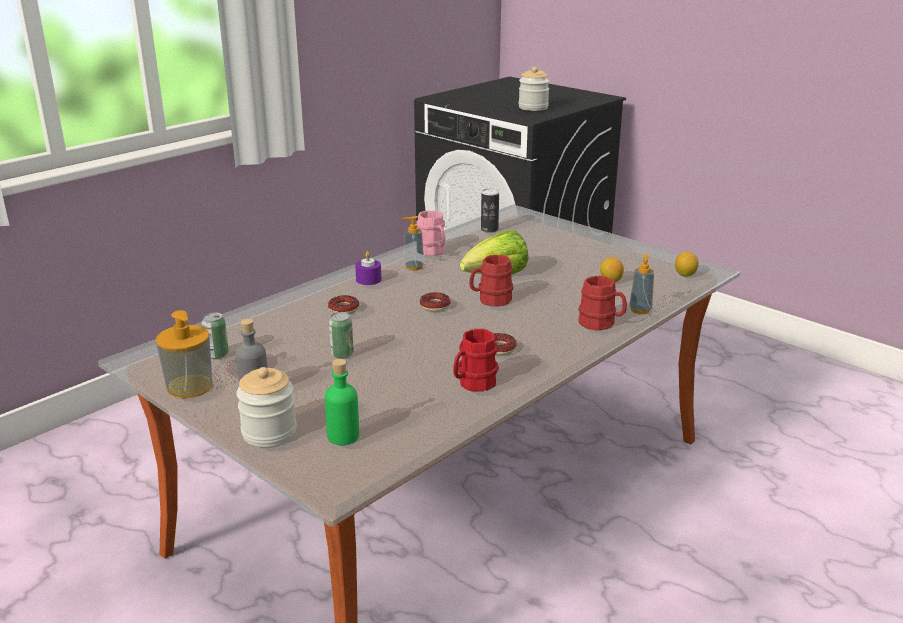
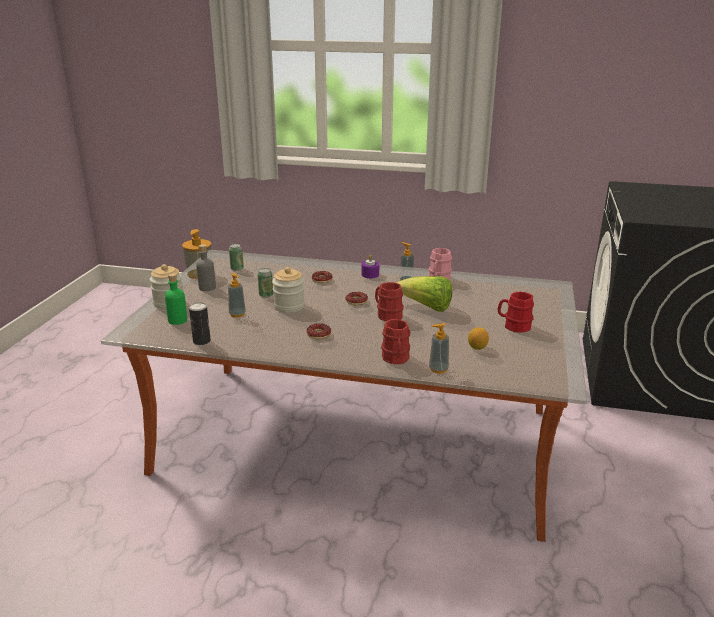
camera: 60 degrees right, 0 degrees up
(379, 387) = (237, 314): none -> soap dispenser
(473, 383) = (264, 338): red mug -> red mug (514, 326)
(489, 229) = (506, 286): can -> can (201, 341)
(533, 108) = (671, 213): jar -> jar (289, 306)
(685, 275) = (535, 375): lemon -> none

